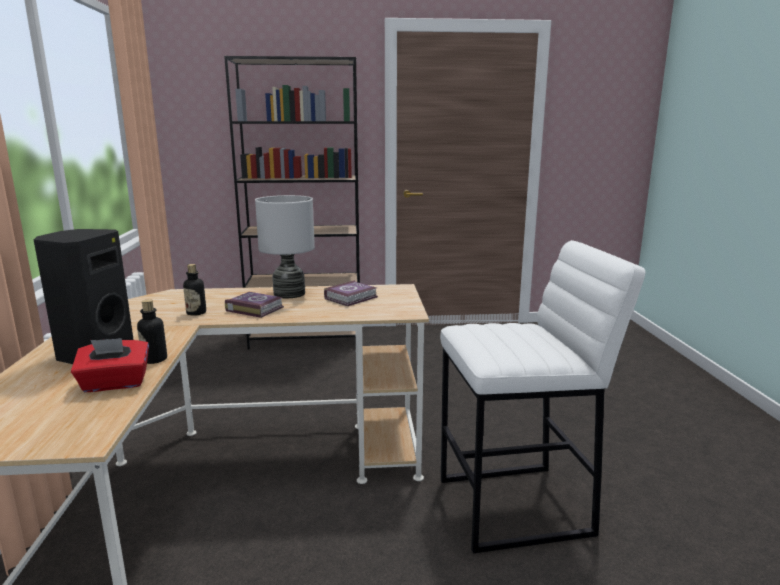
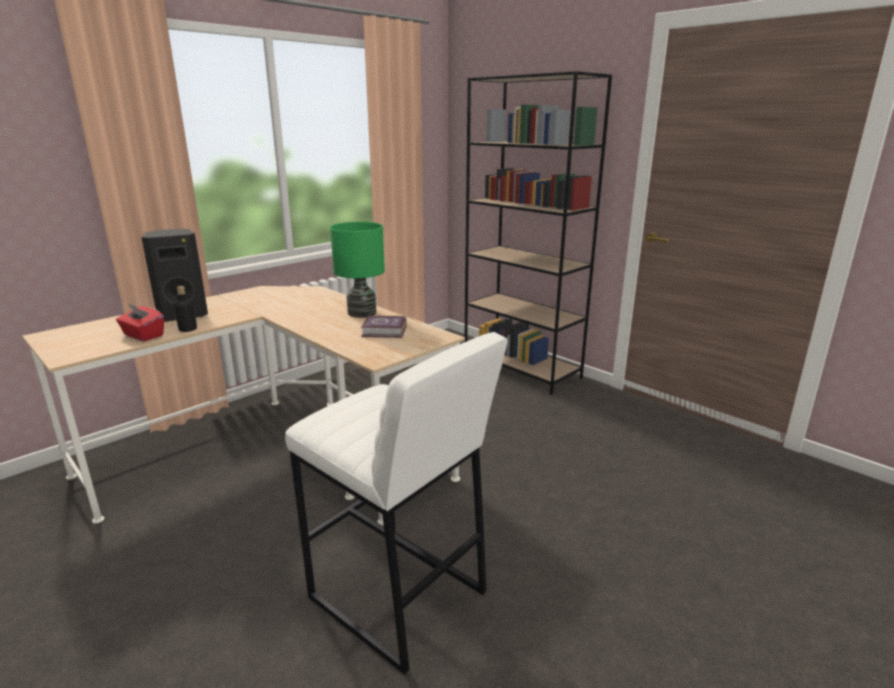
camera: 50 degrees right, 5 degrees up
(196, 313) = (282, 307): bottle -> none
(254, 308) = (313, 316): book -> none
(289, 294) = (362, 313): grey table lamp -> green table lamp

